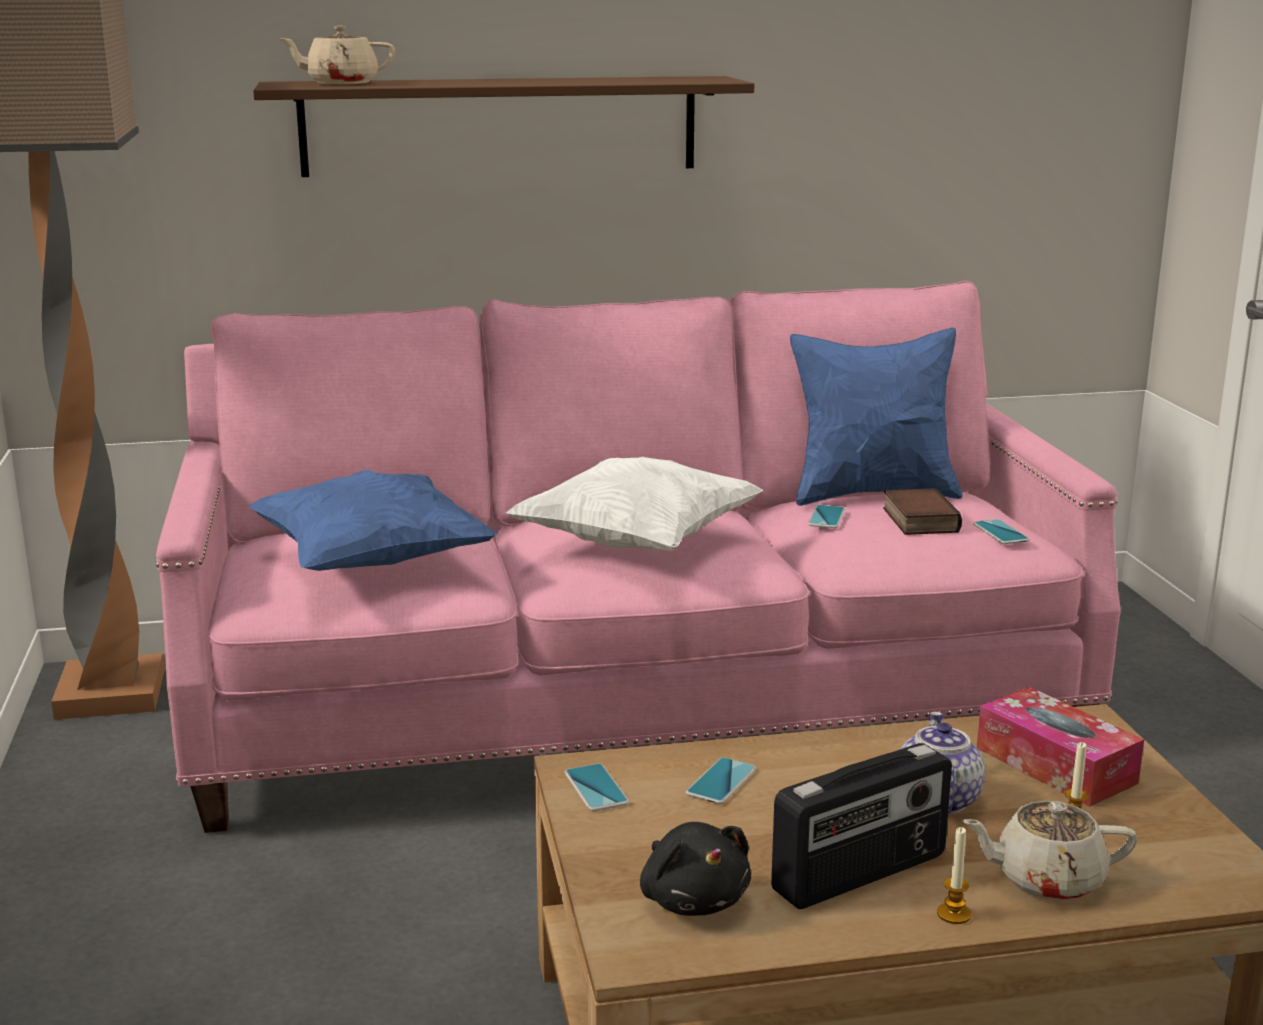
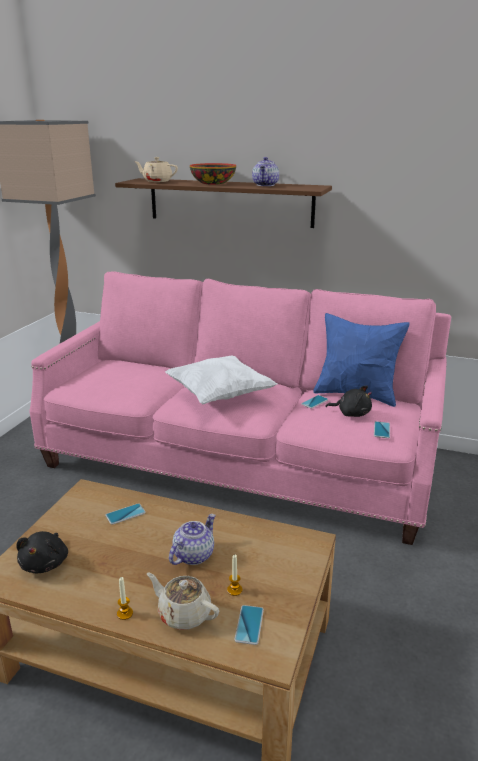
camera: 30 degrees right, 5 degrees up
(373, 563) = (117, 380): blue pillow -> none
(482, 81) = (212, 183): none -> bowl
(596, 788) = (80, 500): phone -> phone (249, 625)
(606, 79) = (265, 185): none -> teapot
(861, 874) = (117, 578): radio -> none
(917, 520) = (351, 413): book -> black plush toy
(1055, 765) = (267, 558): tissue box -> none

